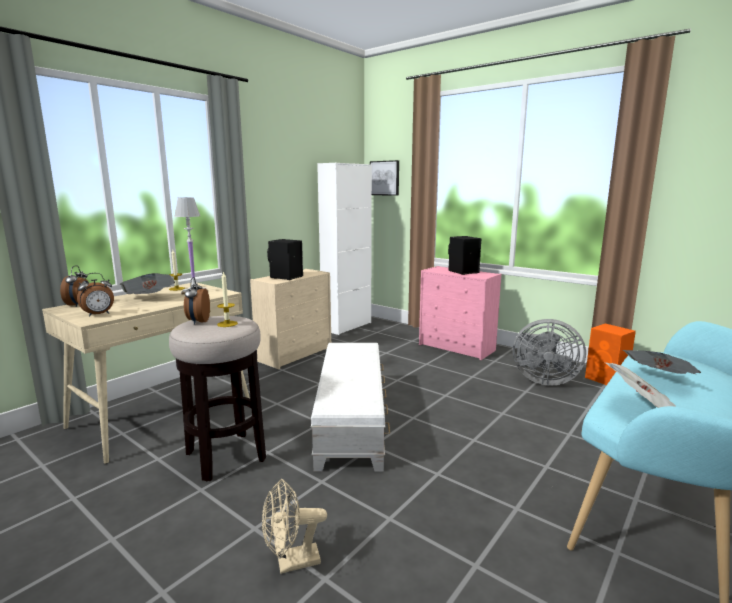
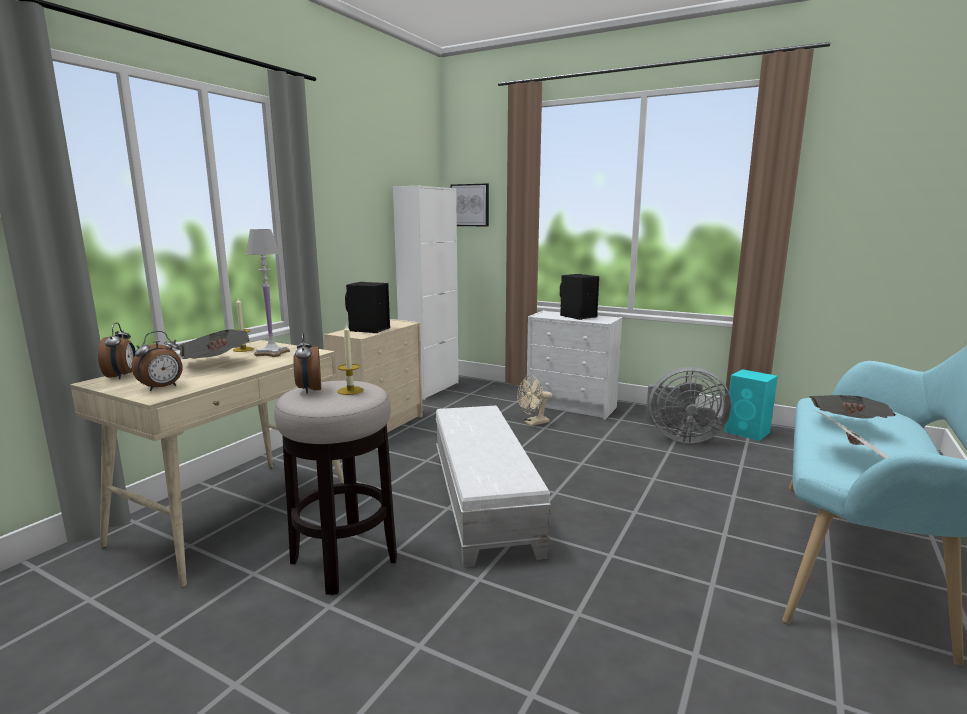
camera: 10 degrees left, 0 degrees up
(291, 563) = (483, 681): beige fan -> beige fan (533, 423)
(457, 348) = (572, 407): pink dresser -> white dresser
(607, 379) = (748, 432): orange speaker -> turquoise speaker

